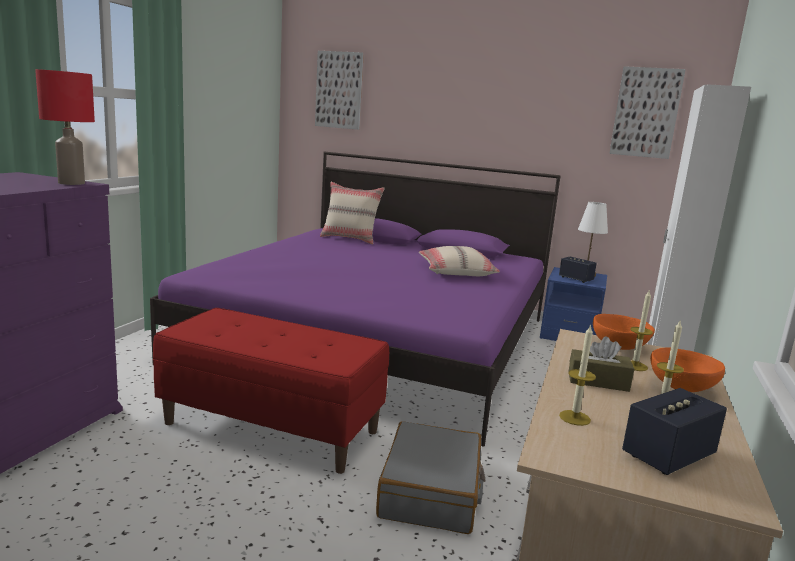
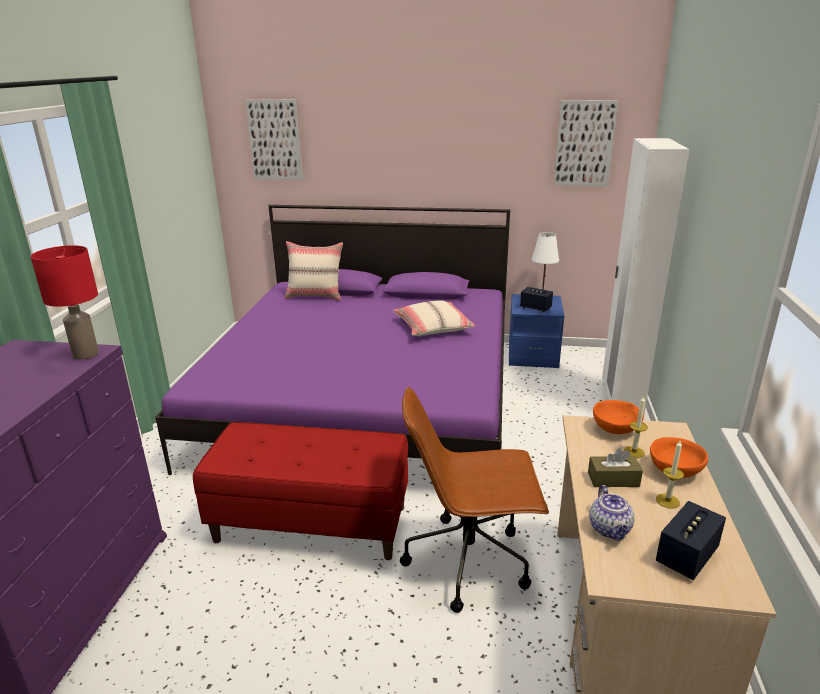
camera: 10 degrees left, 10 degrees up
(431, 492) = (470, 560): grey suitcase -> brown office chair
(574, 418) = (610, 530): candle -> teapot

